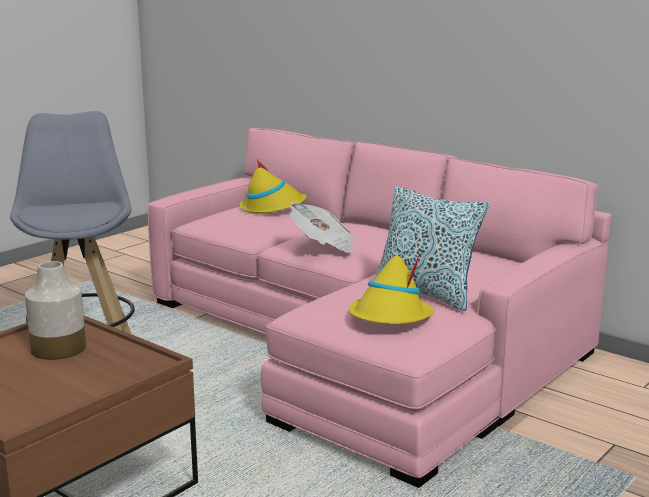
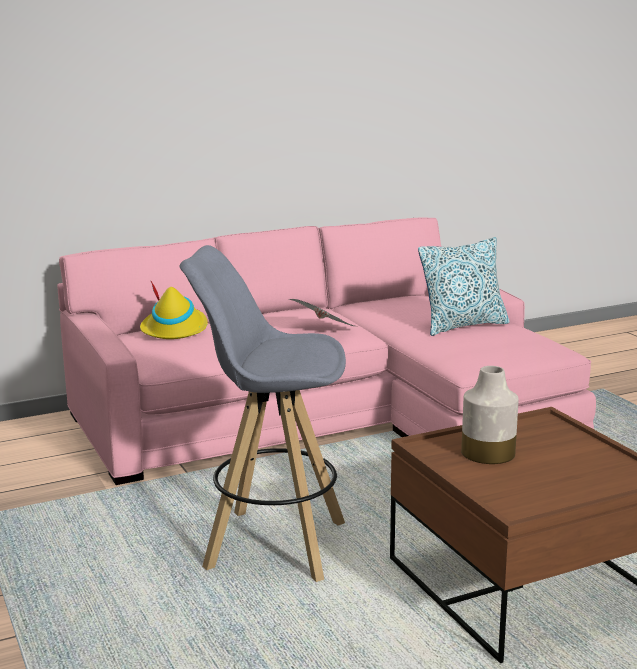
camera: 65 degrees left, 0 degrees up
(390, 318) = (507, 342): yellow hat -> none

